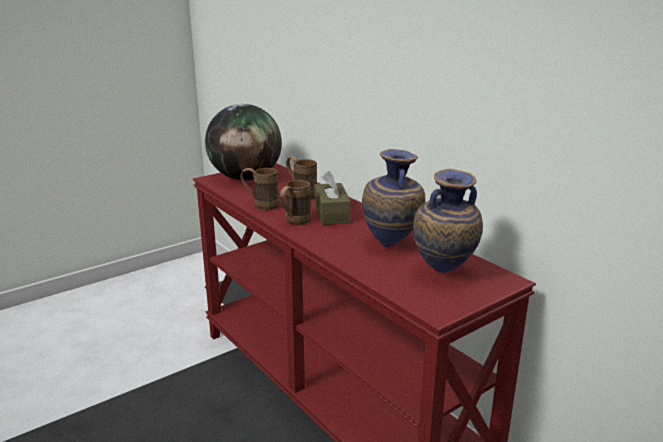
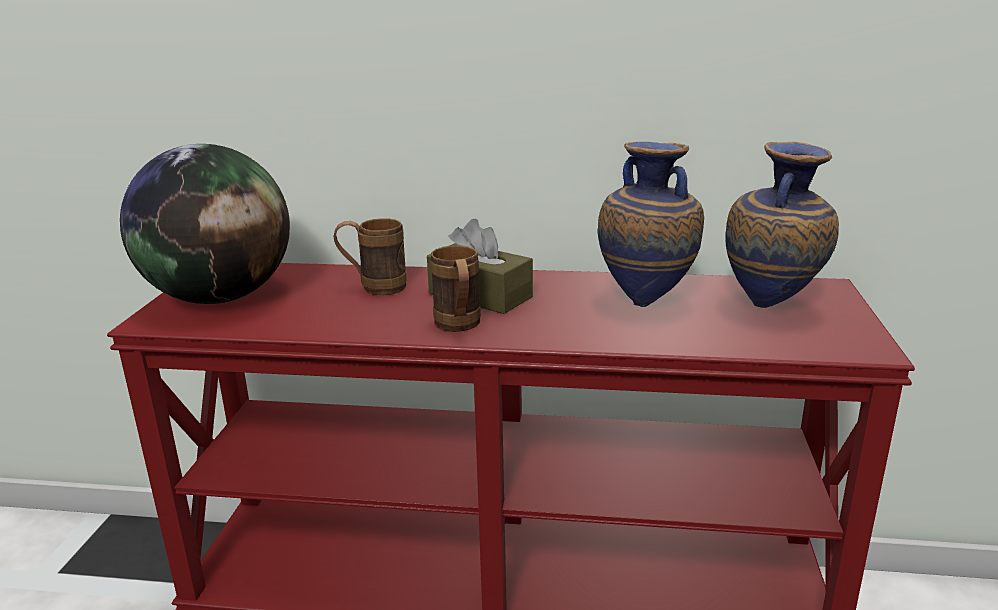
camera: 45 degrees left, 0 degrees up
(261, 205) = (349, 325): brown mug -> none

